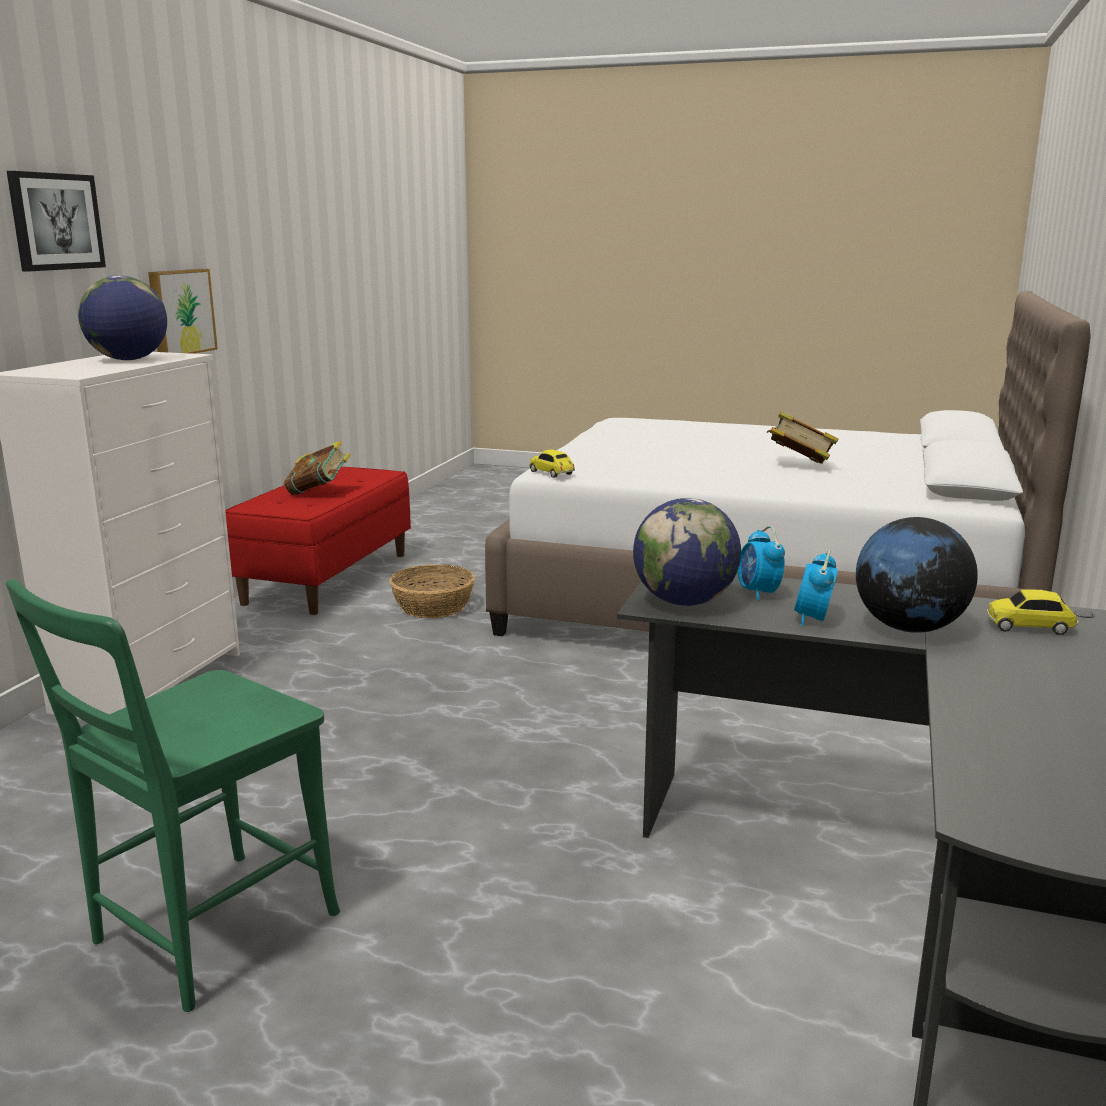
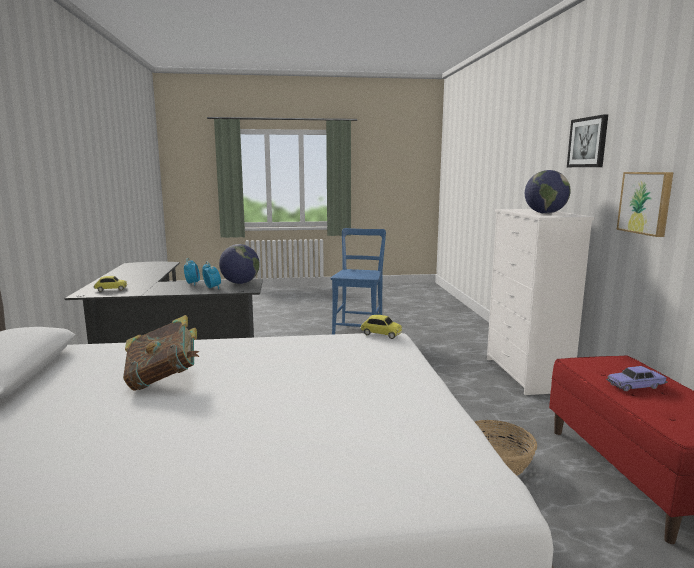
camera: 155 degrees right, 5 degrees down
(205, 934) = (358, 331): green chair -> blue chair
(319, 492) = (635, 386): book -> toy car
(909, 628) = (158, 285): globe -> none

